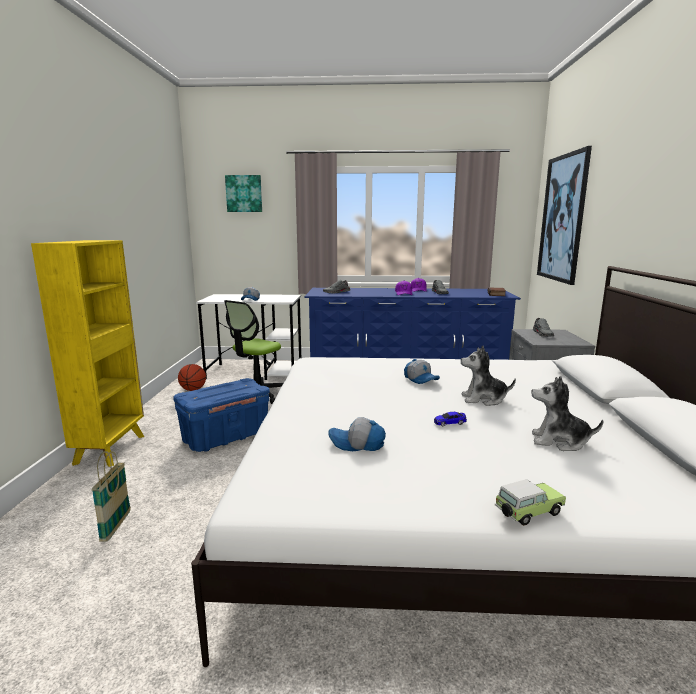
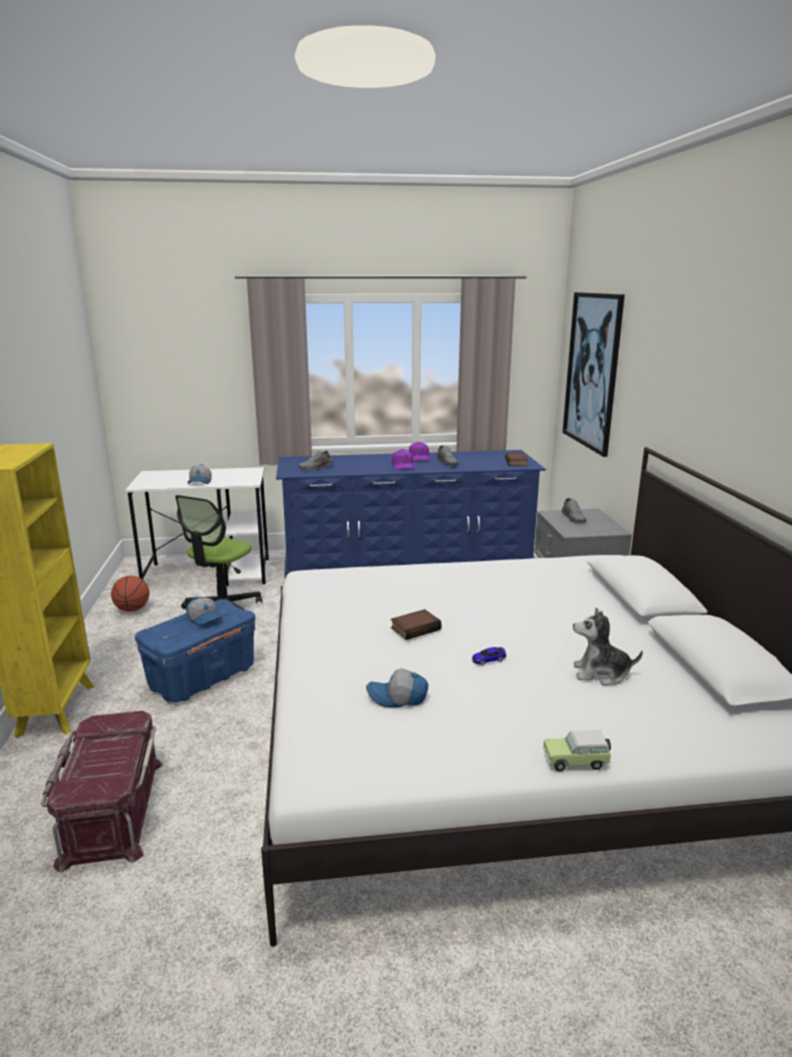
camera: 10 degrees left, 5 degrees up
(116, 526) = (111, 810): basket -> red storage box
(244, 193) = (176, 331): picture -> none
(389, 396) = (415, 628): none -> book
(421, 379) = (446, 599): cap -> cap (205, 618)
(483, 399) = (519, 623): plush toy -> none
(527, 513) = (577, 761): toy car -> toy car turned 150 degrees counterclockwise

